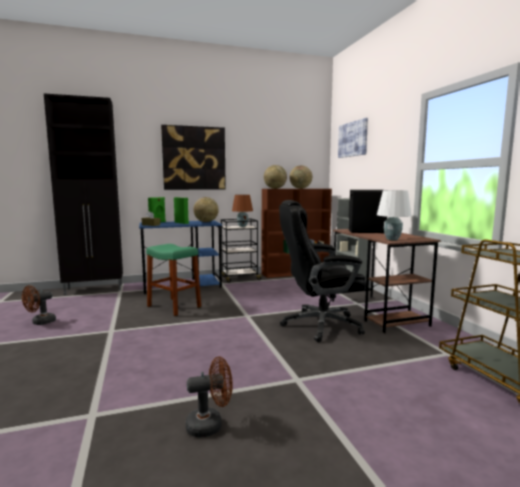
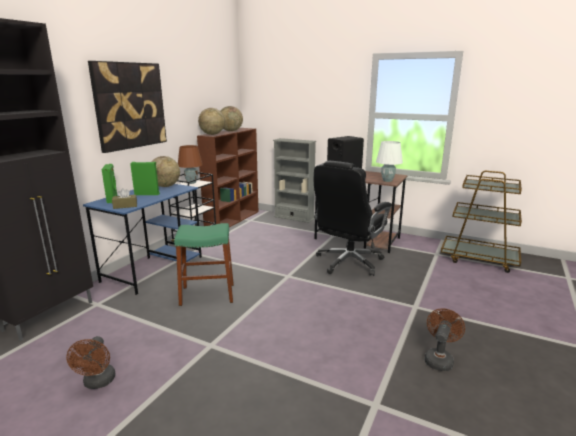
camera: 45 degrees left, 10 degrees up
(352, 139) = (280, 79): picture -> none

